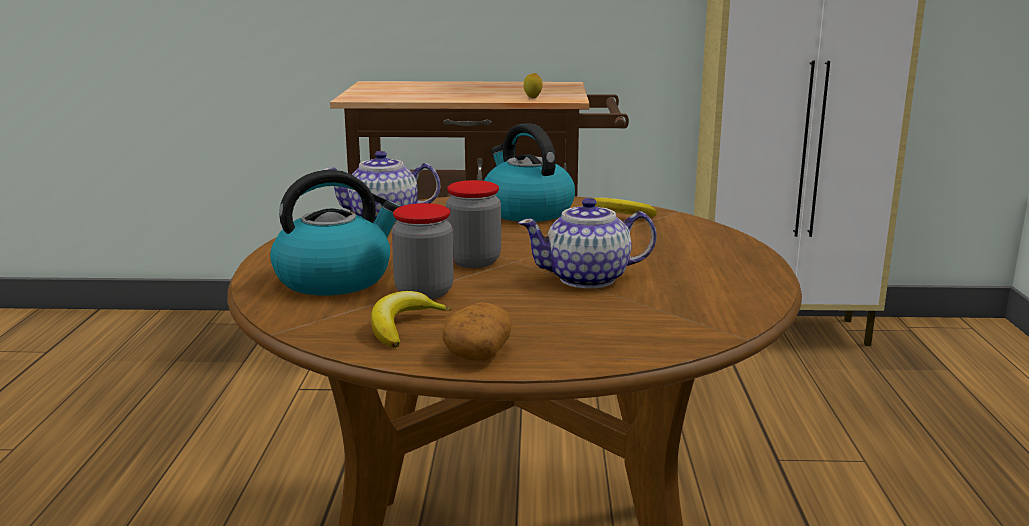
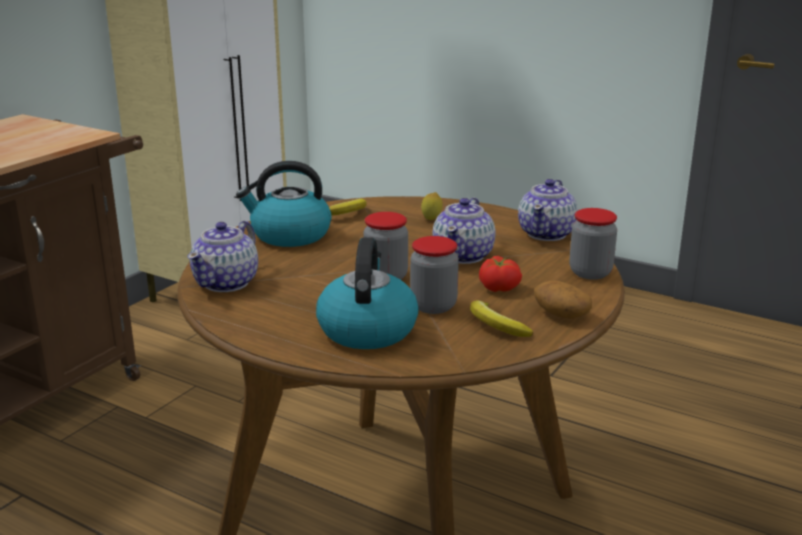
camera: 60 degrees left, 5 degrees up
(517, 310) = (499, 287): none -> tomato
(532, 98) = (61, 142): lemon -> lemon (431, 220)
(640, 347) = (590, 273): none -> jar
(738, 303) = (547, 234): none -> teapot

